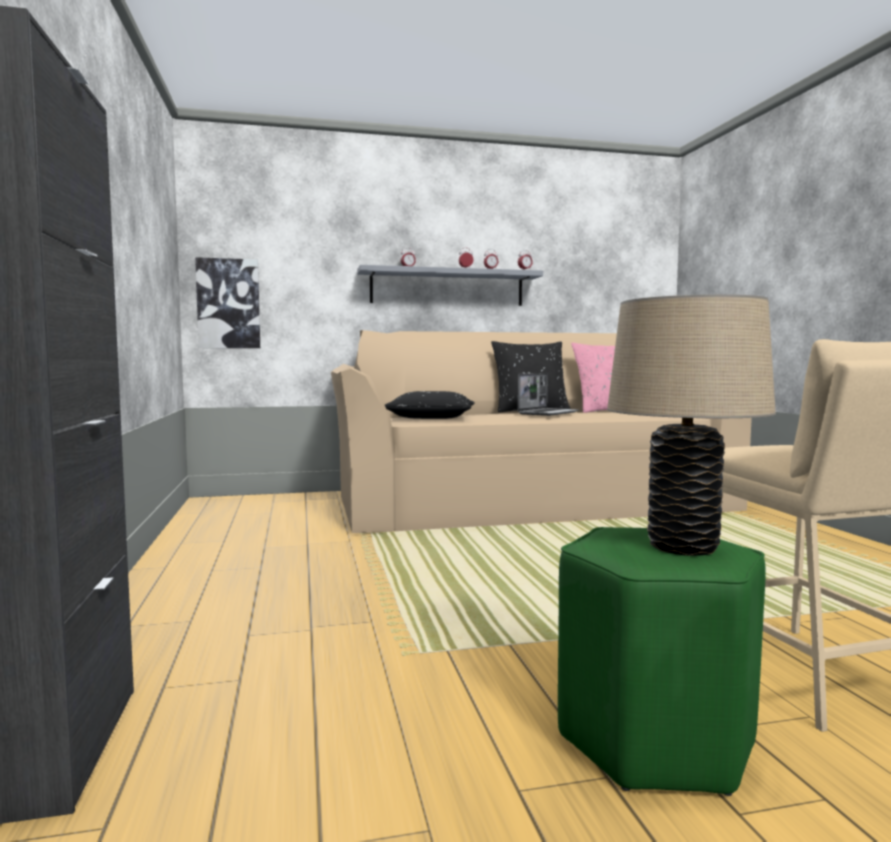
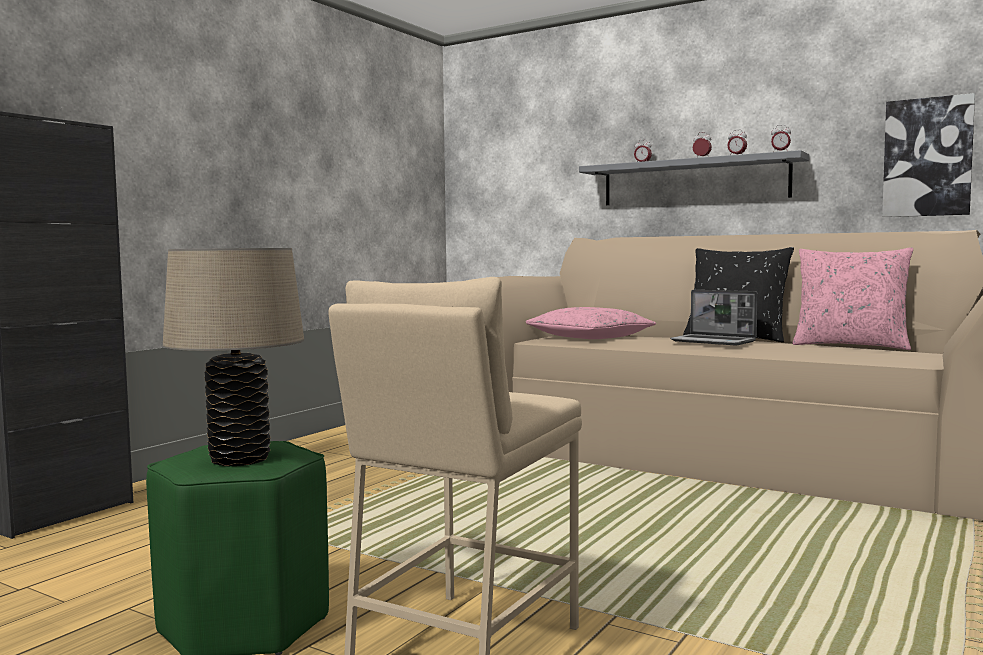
camera: 45 degrees right, 0 degrees up
(228, 304) = (480, 214): picture -> picture (927, 157)
(431, 418) = (589, 337): black pillow -> pink pillow
(548, 413) = (714, 341): laptop -> laptop turned 45 degrees clockwise

